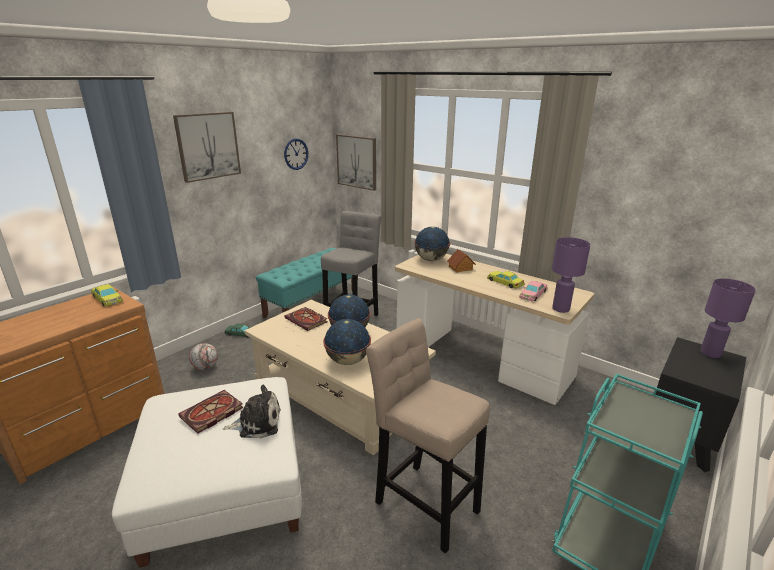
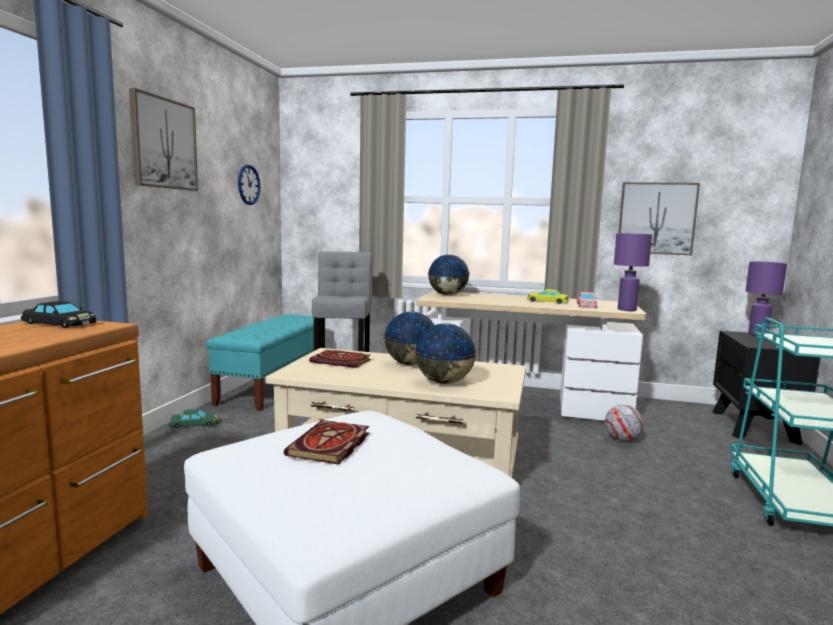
camera: 25 degrees left, 15 degrees down
(107, 299) = (59, 323): yellow toy car -> black toy car
(205, 367) = (172, 464): football -> football (622, 439)
(257, 423) = (407, 443): plush toy -> none
(357, 161) = (318, 202): picture -> picture (656, 218)
(423, 502) = (609, 524): beige stool -> none
(460, 268) = (488, 297): toy house -> none

